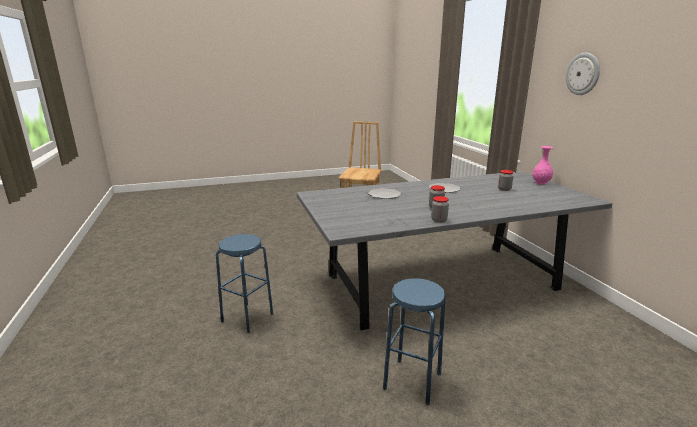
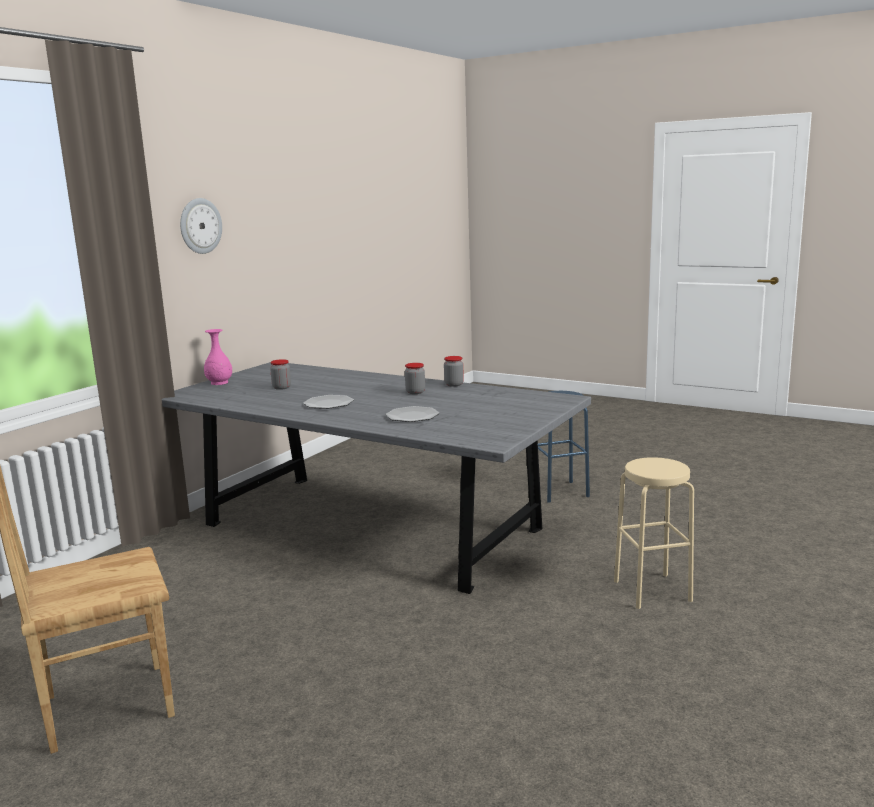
camera: 130 degrees left, 5 degrees down
(247, 317) = (652, 591): blue stool -> beige stool

